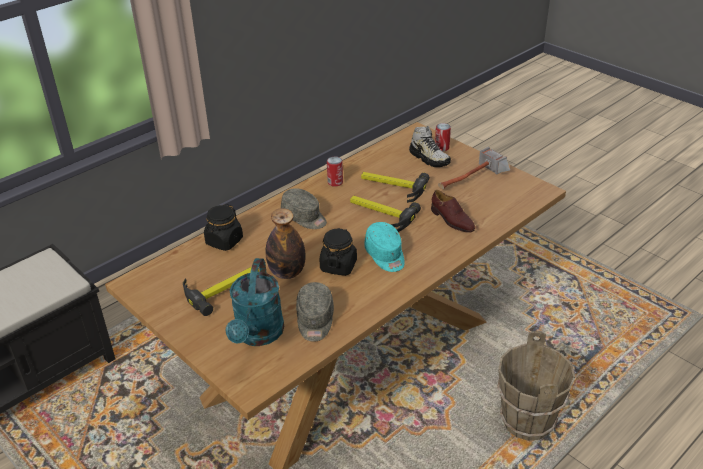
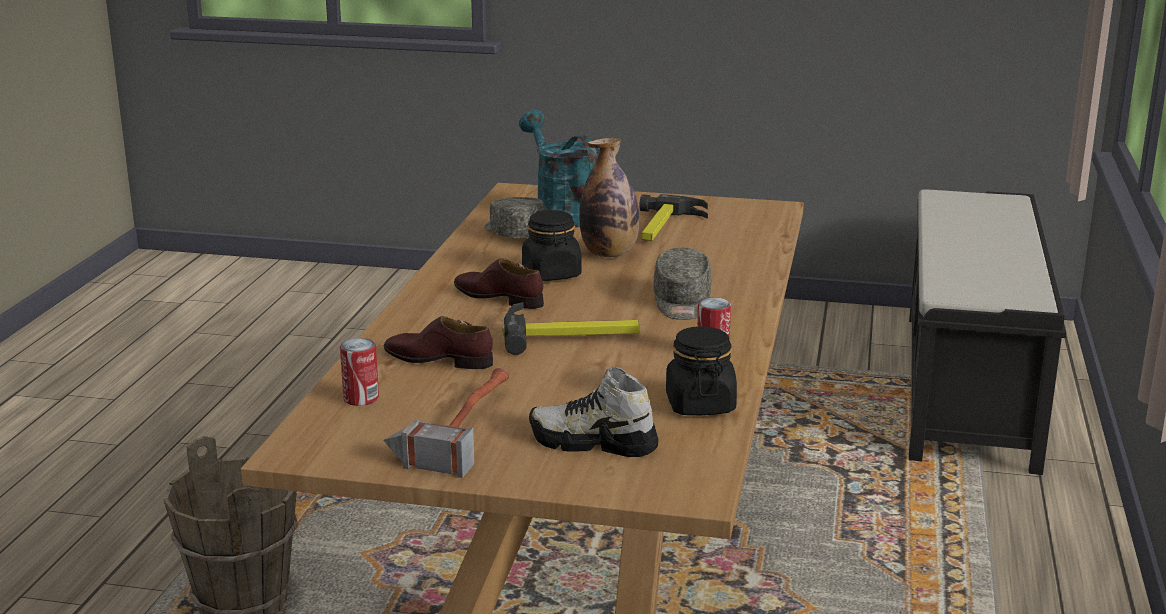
camera: 145 degrees right, 15 degrees down
(224, 241) = (744, 256): black jar -> black jar (700, 404)
(304, 218) = (682, 302): grey cap -> grey cap turned 90 degrees counterclockwise
(385, 255) = (498, 297): turquoise cap -> brown shoe
(392, 187) = (602, 375): hammer -> none
(442, 148) = (592, 473): can -> can (361, 399)

